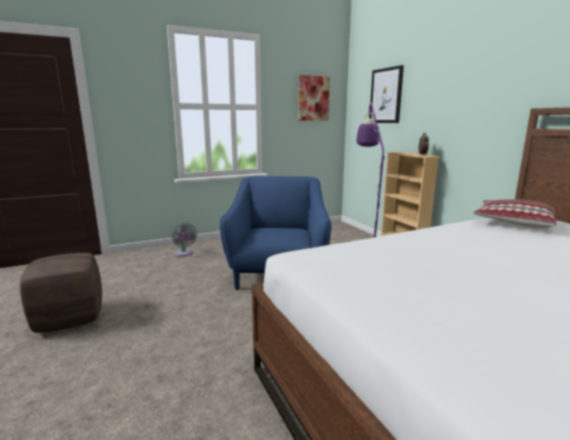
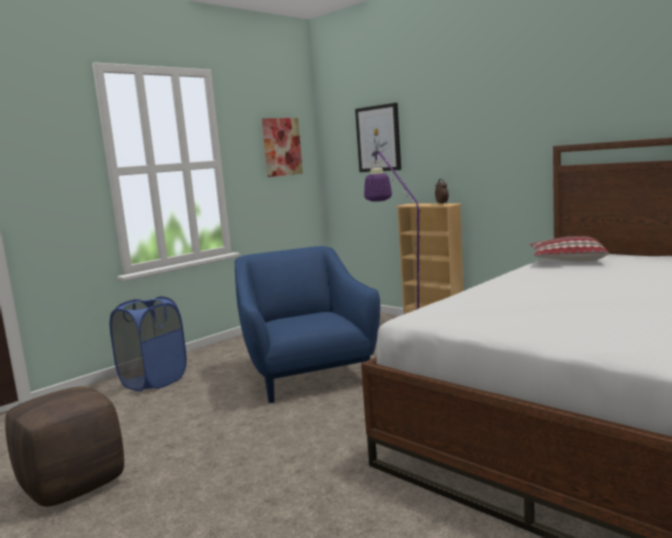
camera: 20 degrees left, 5 degrees down
(184, 253) = (154, 381): grey fan -> blue laundry basket

